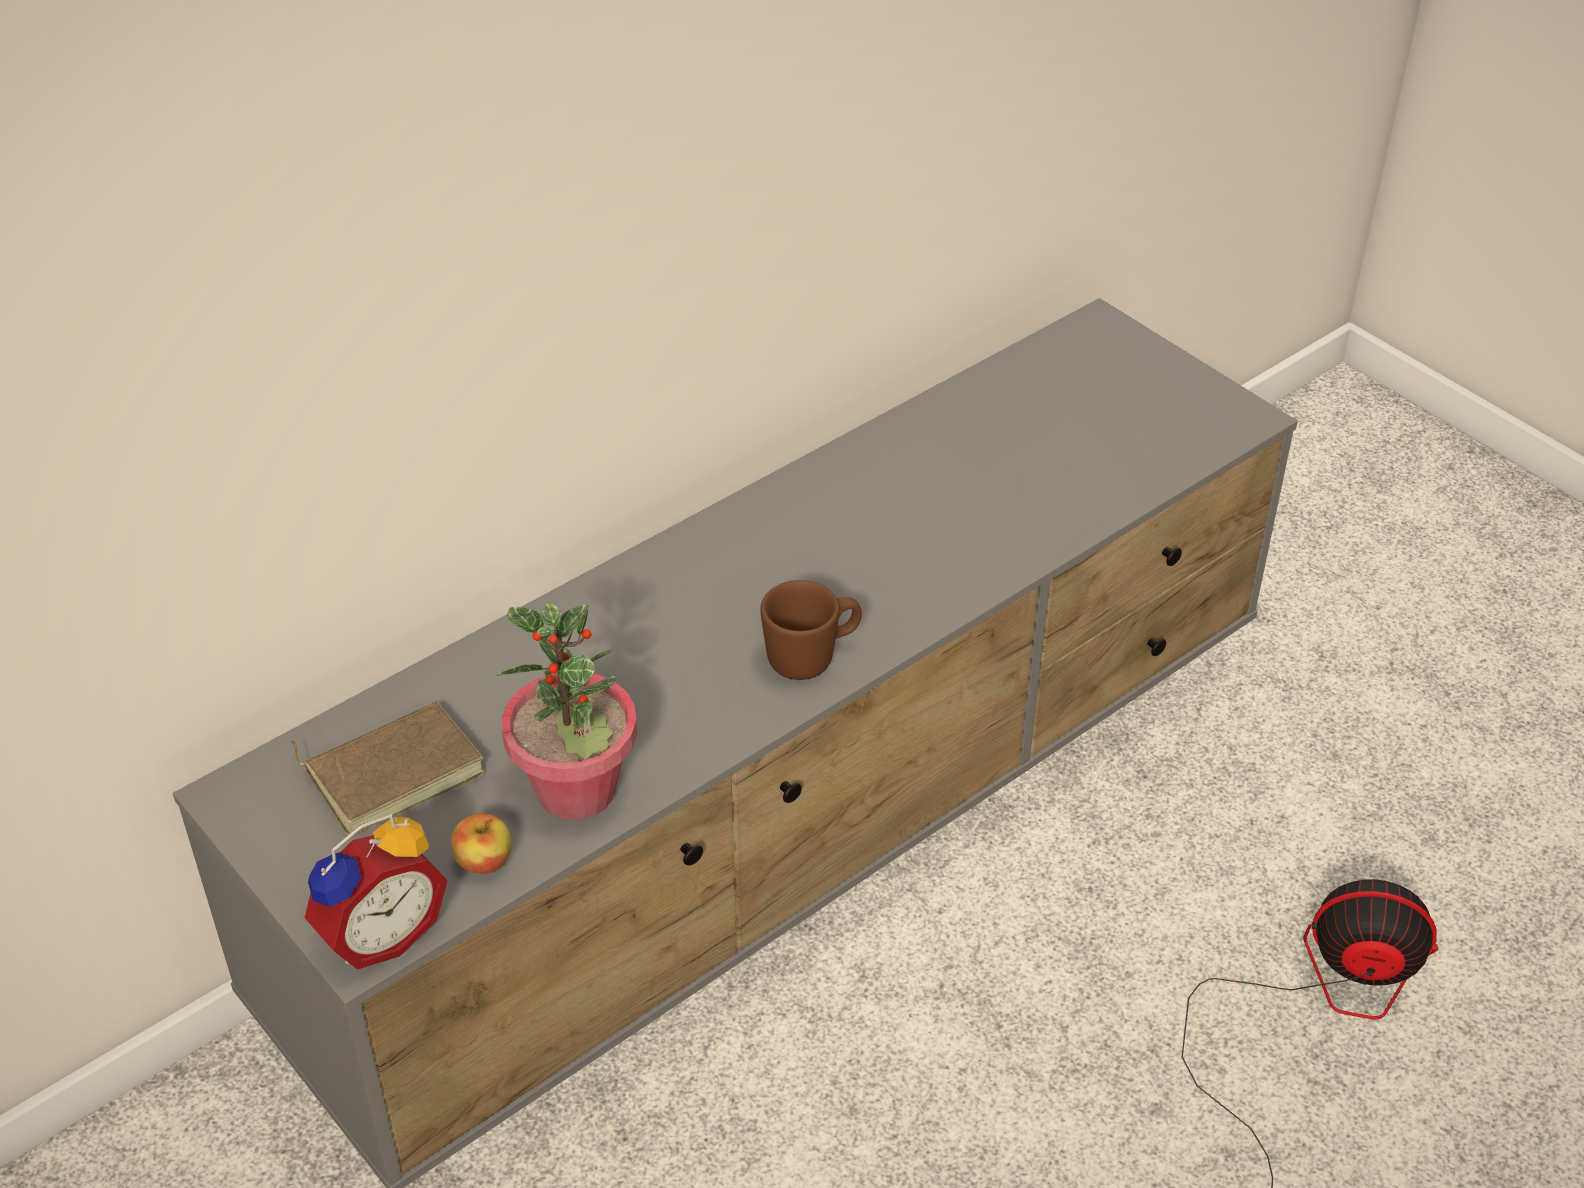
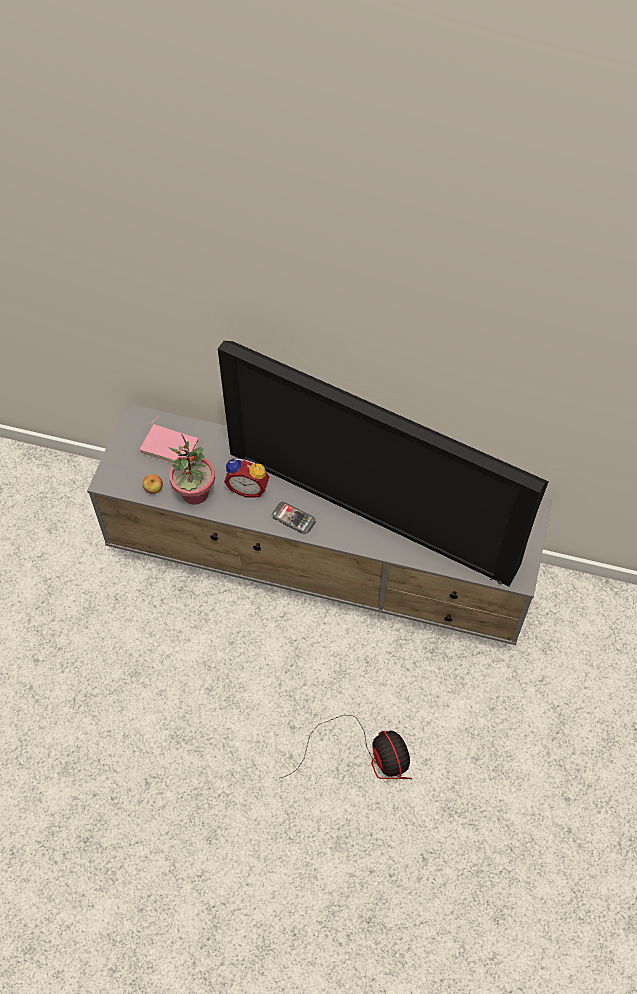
camera: 55 degrees right, 15 degrees up
(380, 934) = (113, 482): alarm clock -> alarm clock (248, 487)
(393, 770) = (170, 446): brown book -> pink book
(812, 658) = (293, 518): brown mug -> phone
(894, 519) = (375, 504): none -> television

